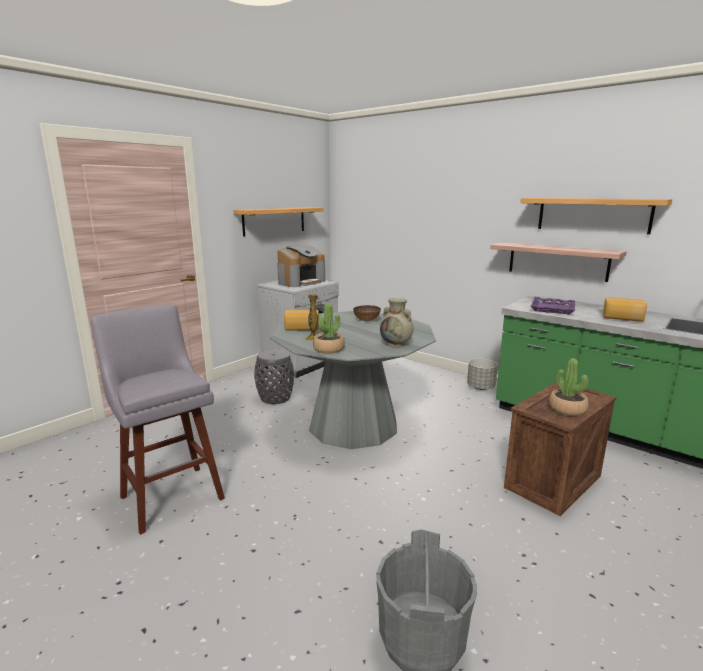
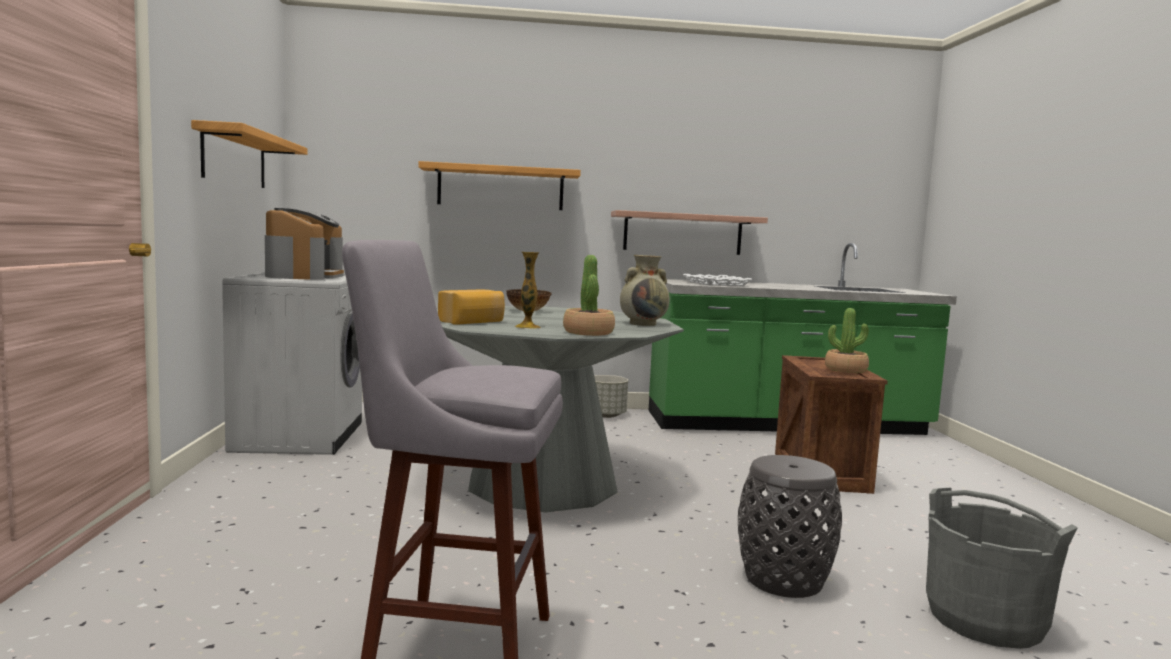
camera: 45 degrees left, 10 degrees down
(275, 398) = (353, 485): grey stool -> grey stool (783, 580)
(552, 309) = (715, 284): purple tray -> white tray
(593, 215) = (718, 177): shelf -> shelf (500, 188)
(622, 318) = (788, 286): bread -> none

